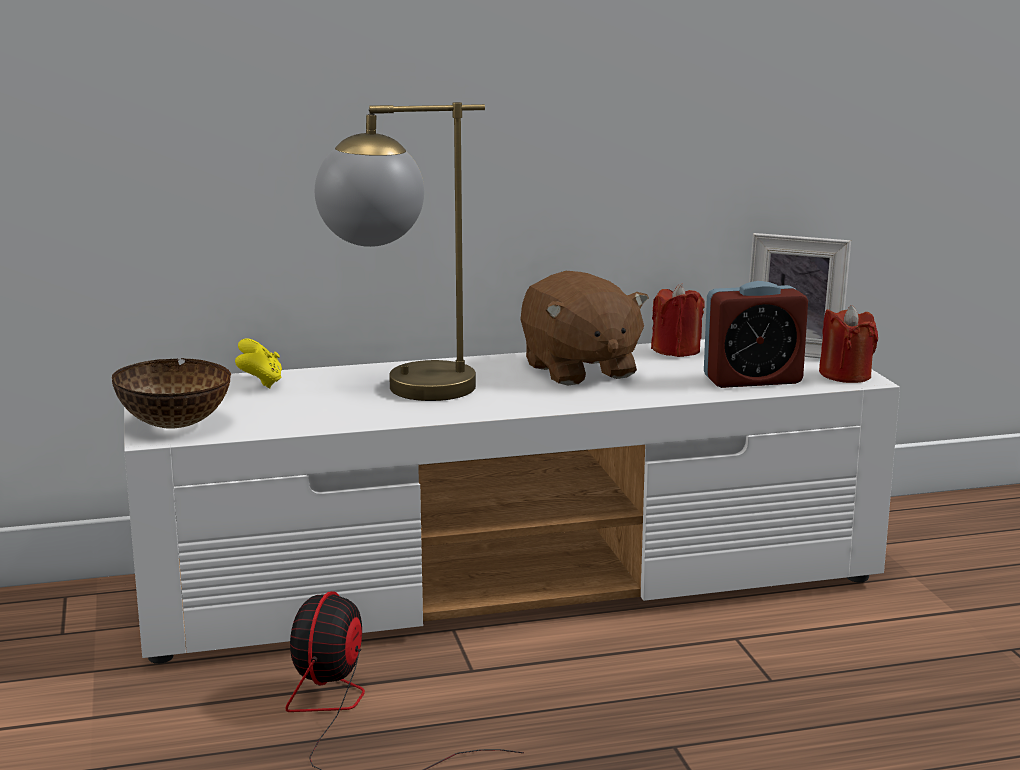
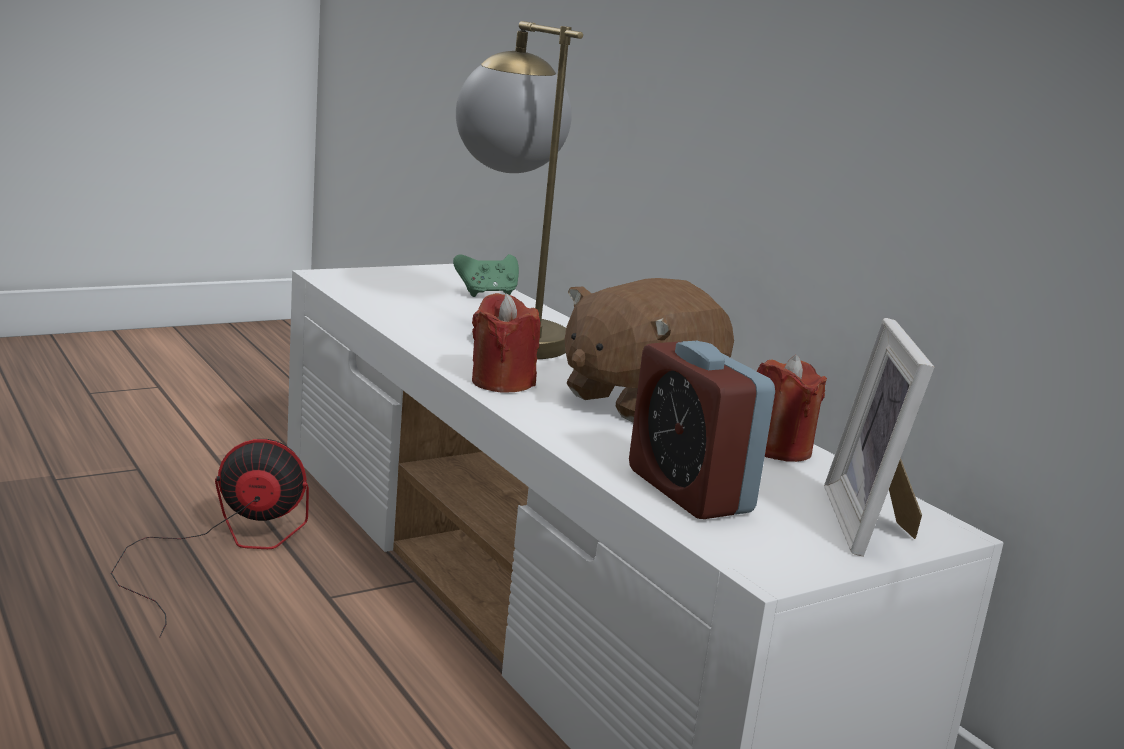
camera: 70 degrees right, 0 degrees up
(176, 425) = (357, 278): bowl -> none
(260, 383) = (487, 294): yellow game controller -> green game controller
(845, 375) = (778, 557): red candle -> red candle (502, 382)

